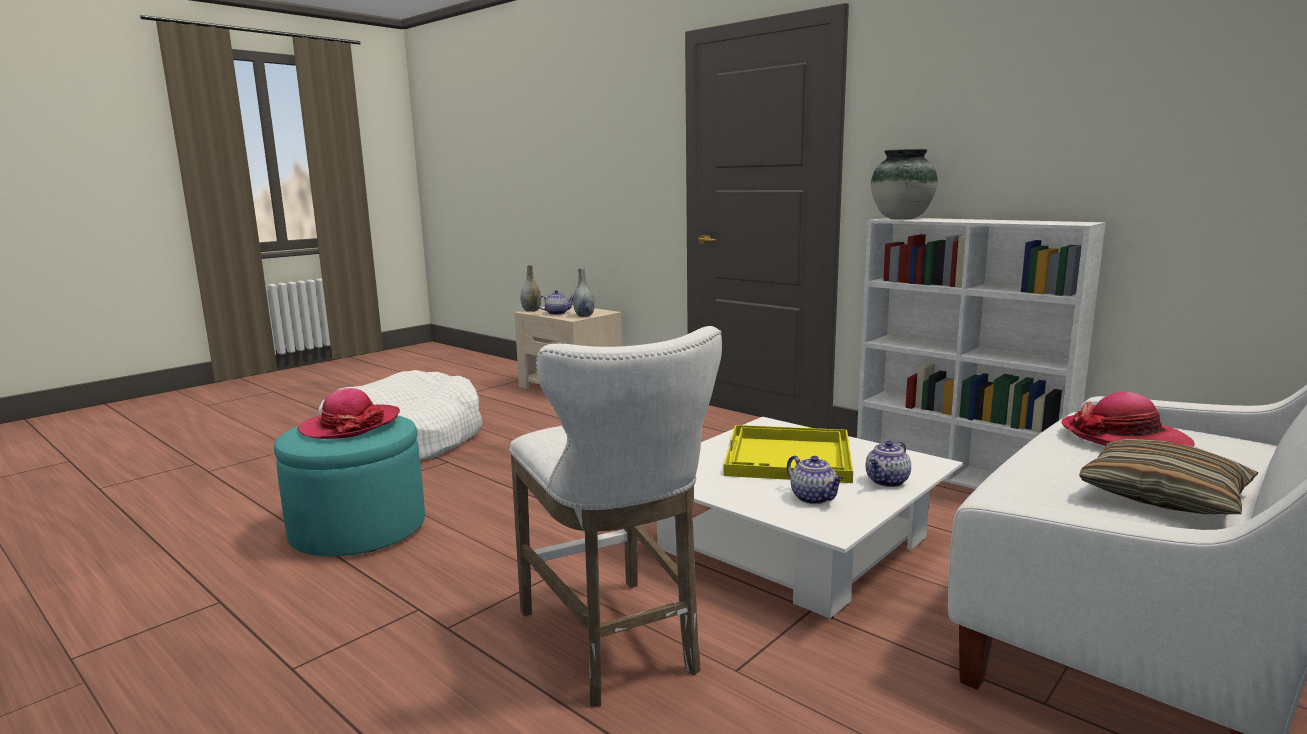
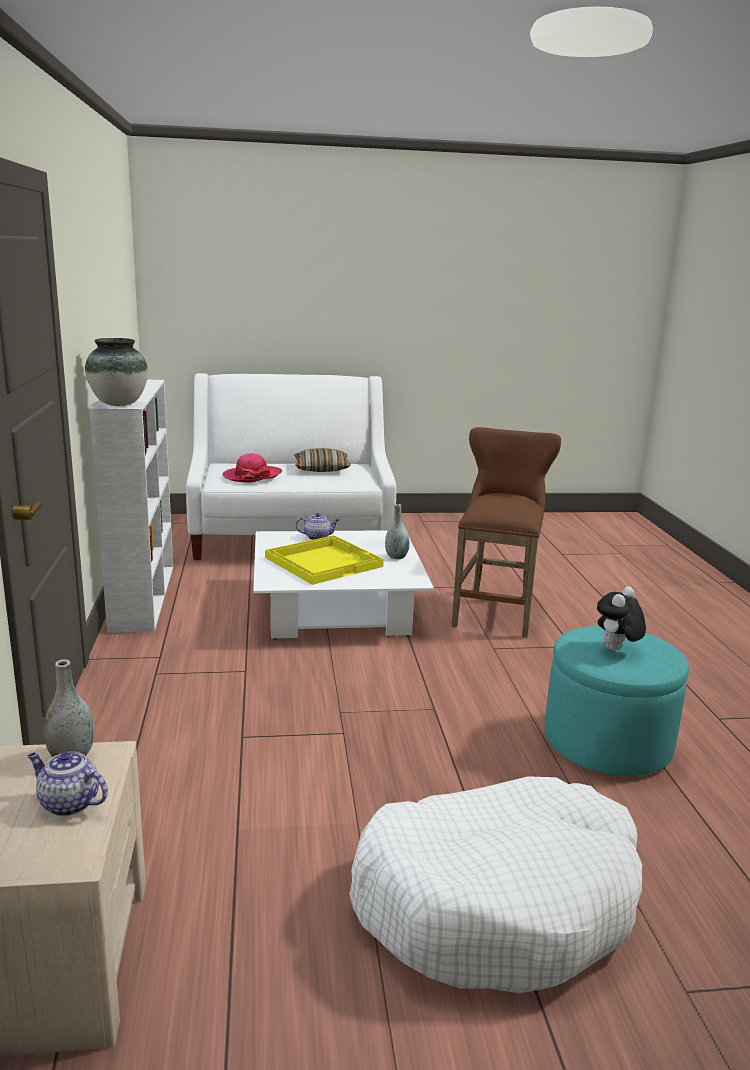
camera: 140 degrees left, 5 degrees up
(350, 425) = (616, 650): hat -> plush toy
(531, 311) = (67, 859): grey vase -> grey vase (396, 557)
(614, 645) = (496, 610): white stool -> brown stool
(814, 498) = (369, 544): teapot -> none

